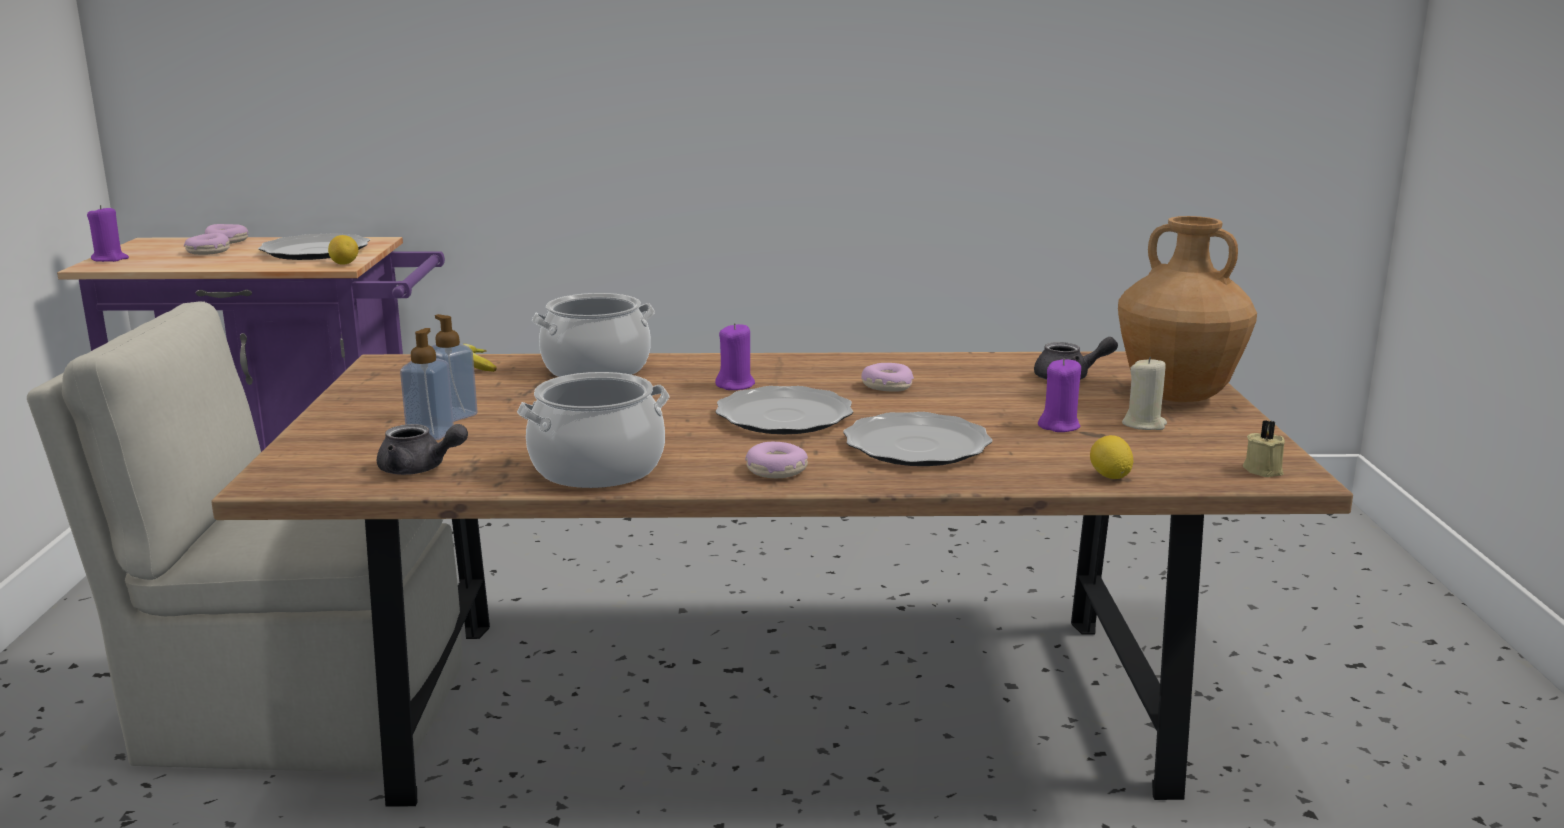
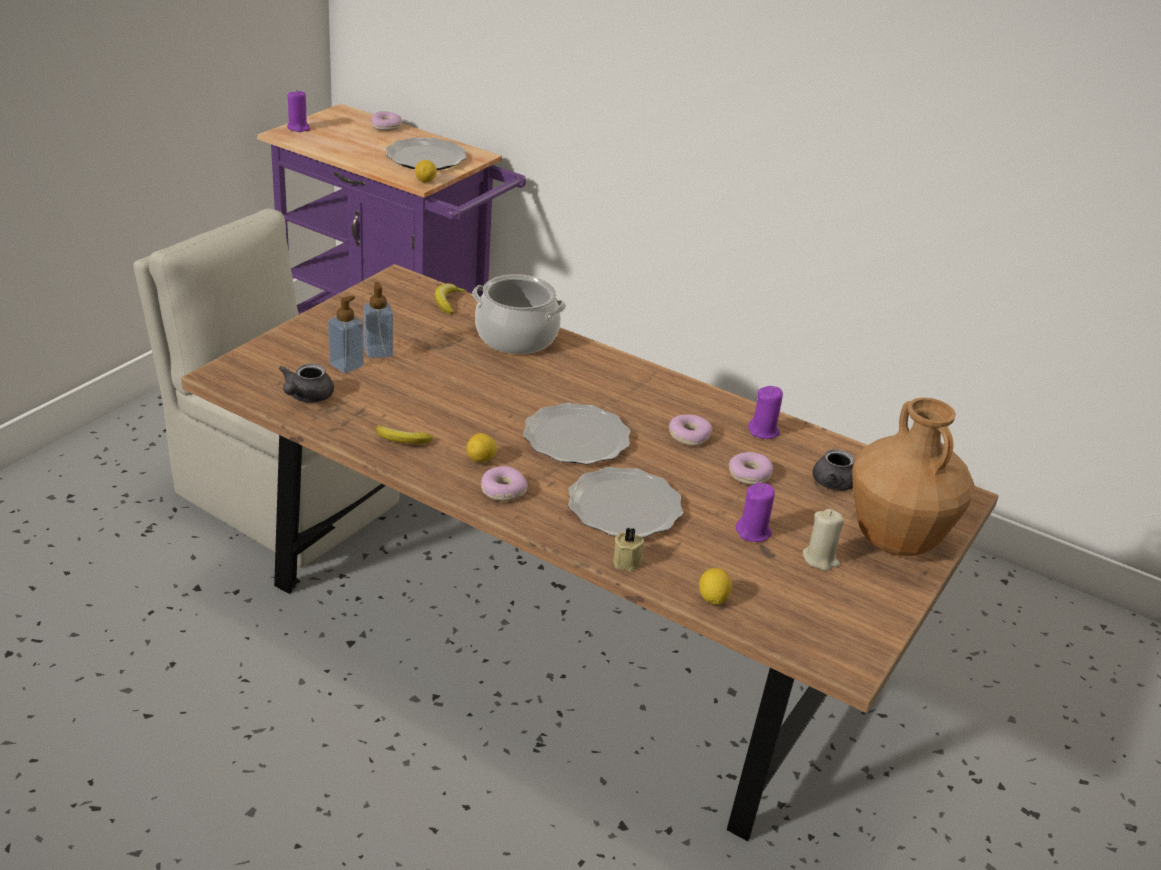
camera: 30 degrees right, 15 degrees up
(208, 252) = (362, 137): donut -> donut (749, 475)
(419, 469) = (306, 397): grey teapot -> grey teapot turned 60 degrees clockwise
(597, 469) = (401, 441): cooking pot -> banana
(713, 457) = (481, 460): none -> lemon
(735, 385) = (585, 392): purple candle -> purple candle (763, 431)
(1263, 470) = (837, 646): beige candle -> beige candle (628, 561)

